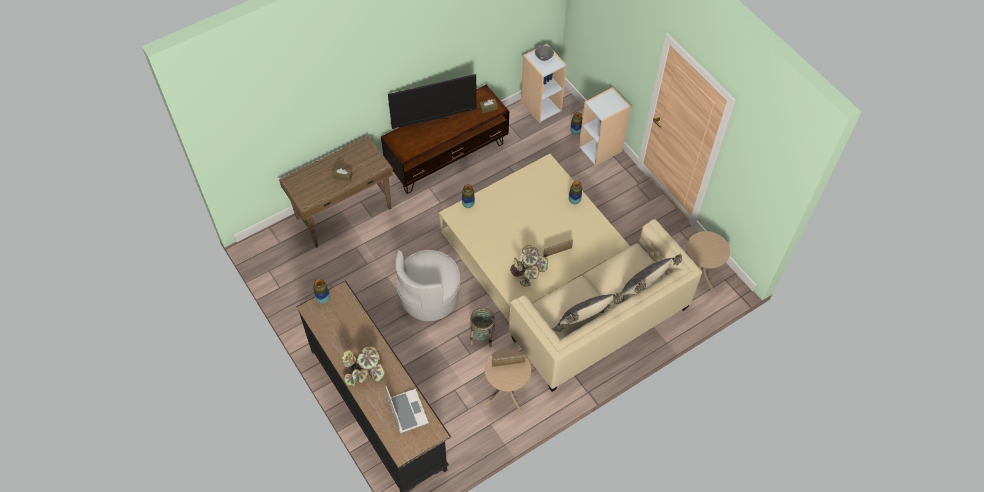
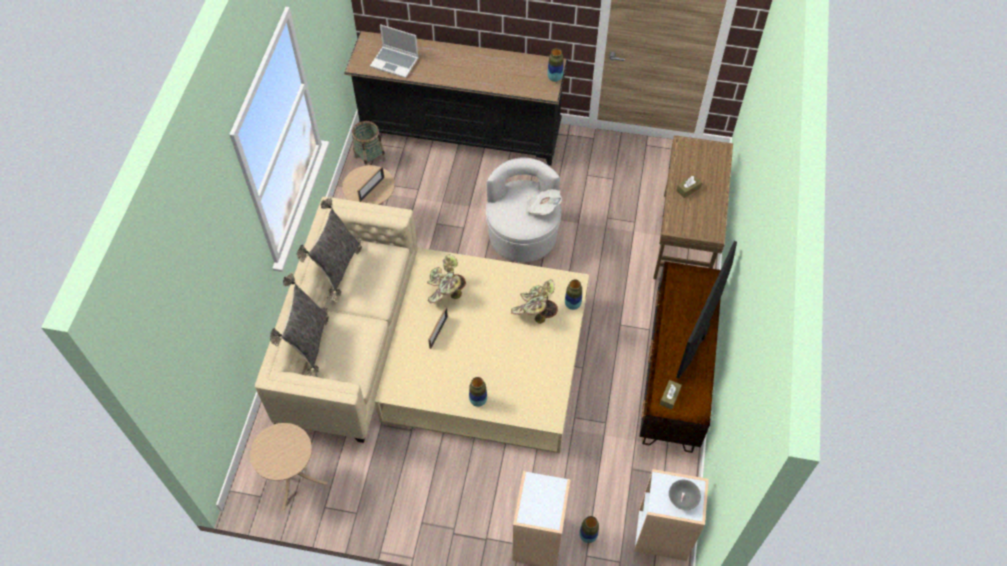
camera: 135 degrees right, 0 degrees up
(364, 372) = (457, 60): potted plant -> potted plant (534, 310)
(419, 263) = (542, 207): none -> newspaper
(482, 336) = (442, 244): basket -> basket (370, 158)

